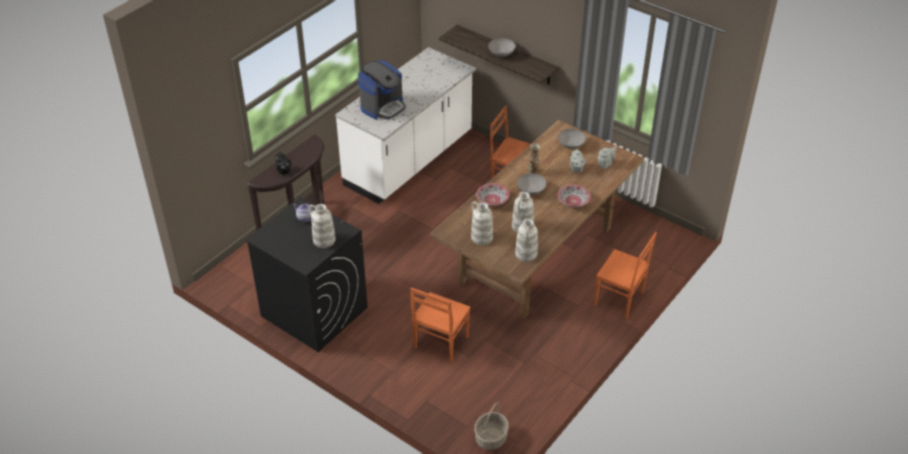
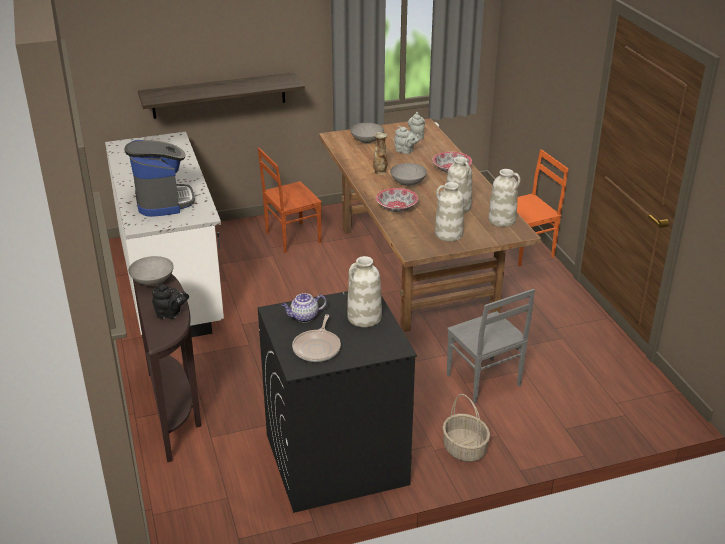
camera: 55 degrees left, 10 degrees down
(281, 236) = (317, 348): none -> frying pan
(440, 342) = (483, 381): orange chair -> grey chair
(491, 437) = (654, 405): basket -> basket (464, 449)
(501, 54) = (228, 87): grey bowl -> grey bowl (152, 281)

